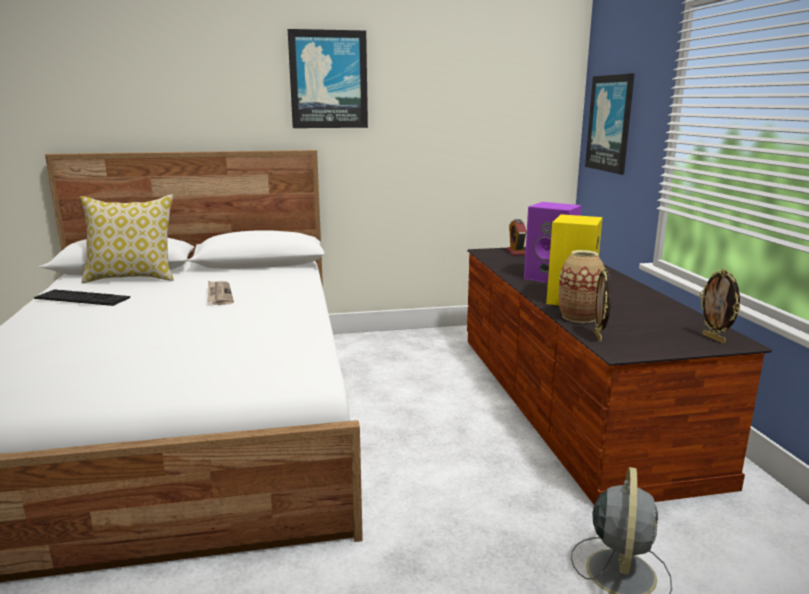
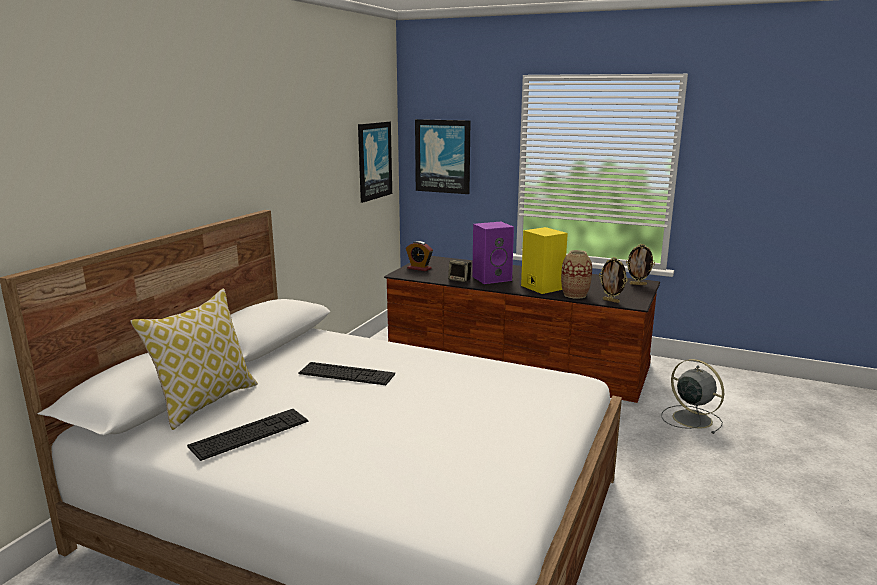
camera: 55 degrees left, 0 degrees up
(219, 295) = (346, 374): newspaper -> keyboard
(328, 80) = (263, 135): picture -> picture (374, 160)
(515, 269) = (460, 280): none -> speaker

